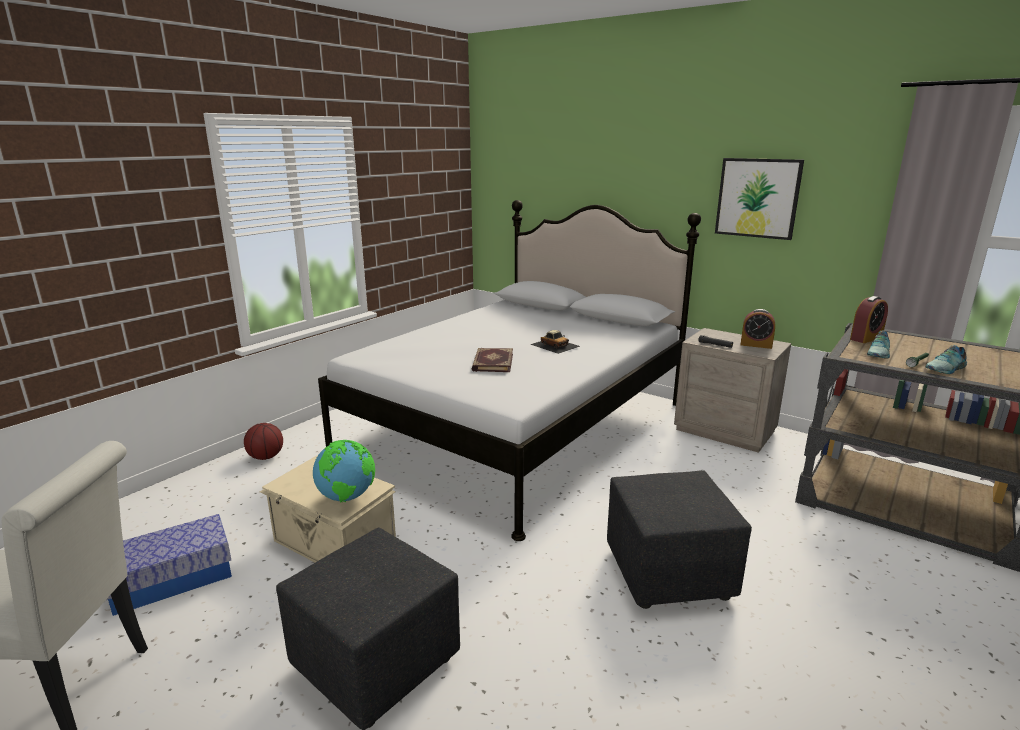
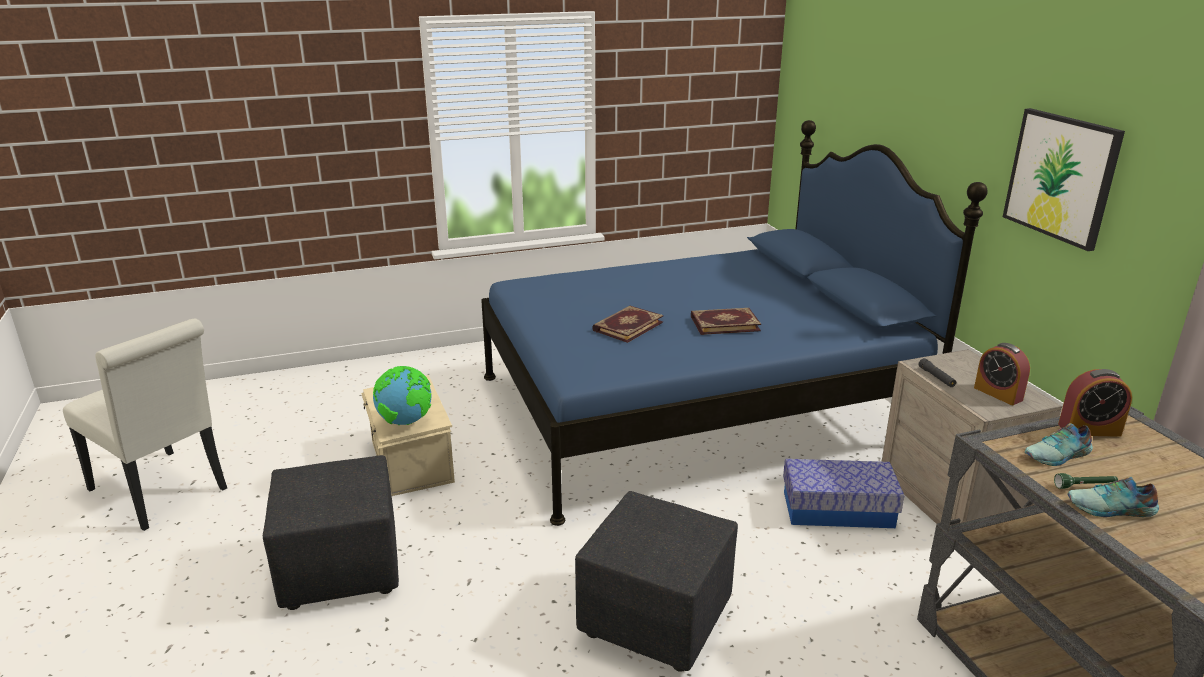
camera: 35 degrees right, 5 degrees up
(172, 579) = (284, 444): storage box -> storage box (838, 509)
(266, 457) = (439, 363): basketball -> none
(517, 427) = (694, 409): white bed -> blue bed
(555, 345) = (724, 323): toy car -> book

